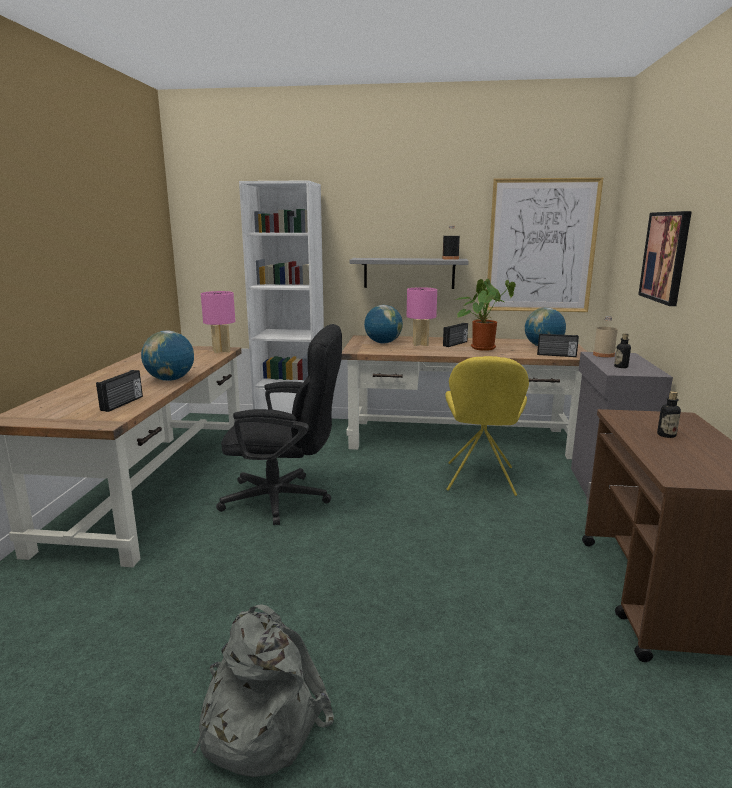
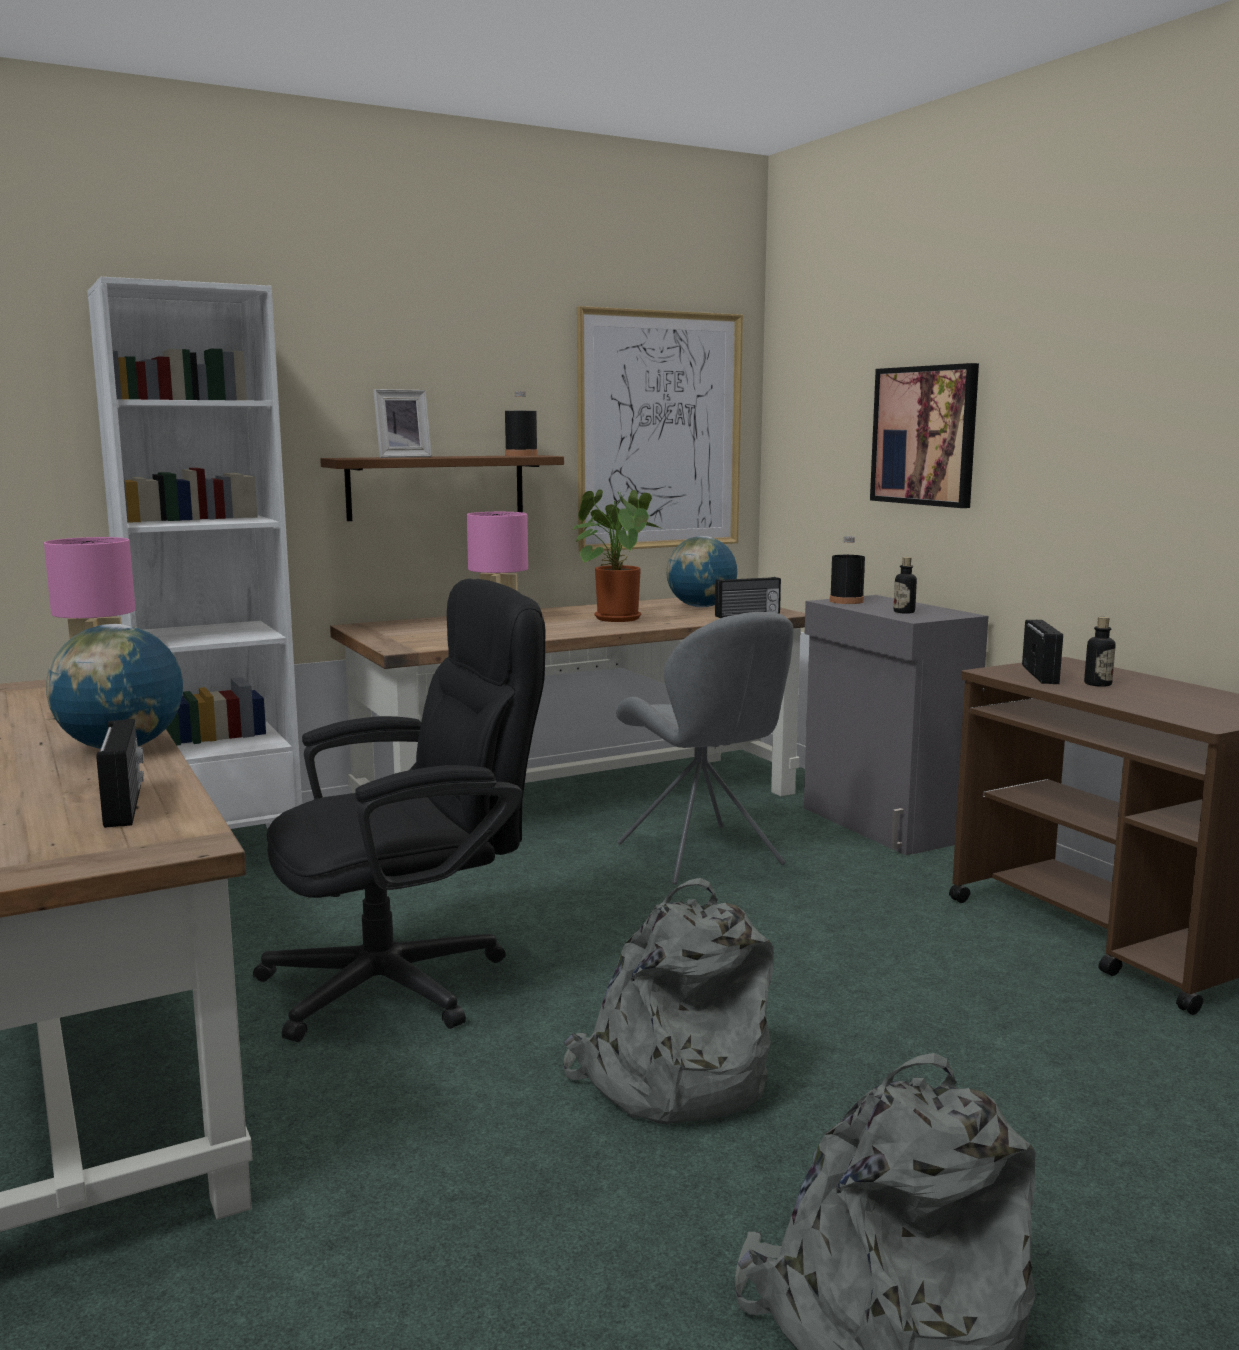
camera: 35 degrees left, 5 degrees down
(322, 579) = (671, 1079): none -> grey backpack
(383, 343) = (424, 630): globe -> none
(386, 258) = (402, 457): none -> picture frame
(409, 273) = (436, 487): grey shelf -> brown shelf
(455, 344) = (558, 618): radio -> radio (1042, 674)
(480, 480) = (702, 856): yellow chair -> grey chair
(603, 355) = (846, 601): beige bottle -> black bottle

